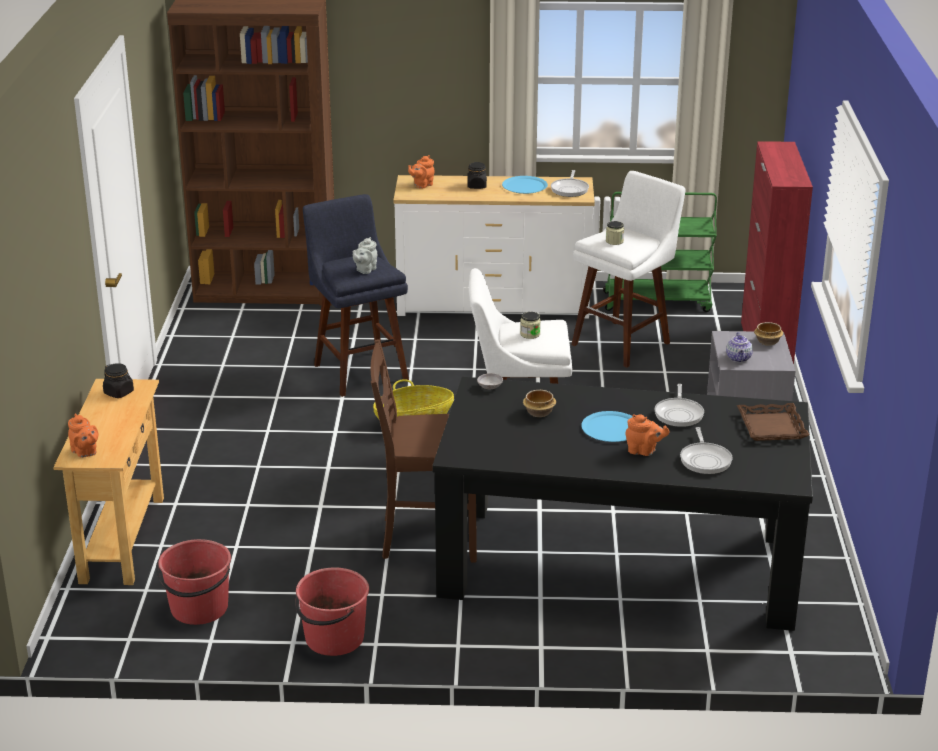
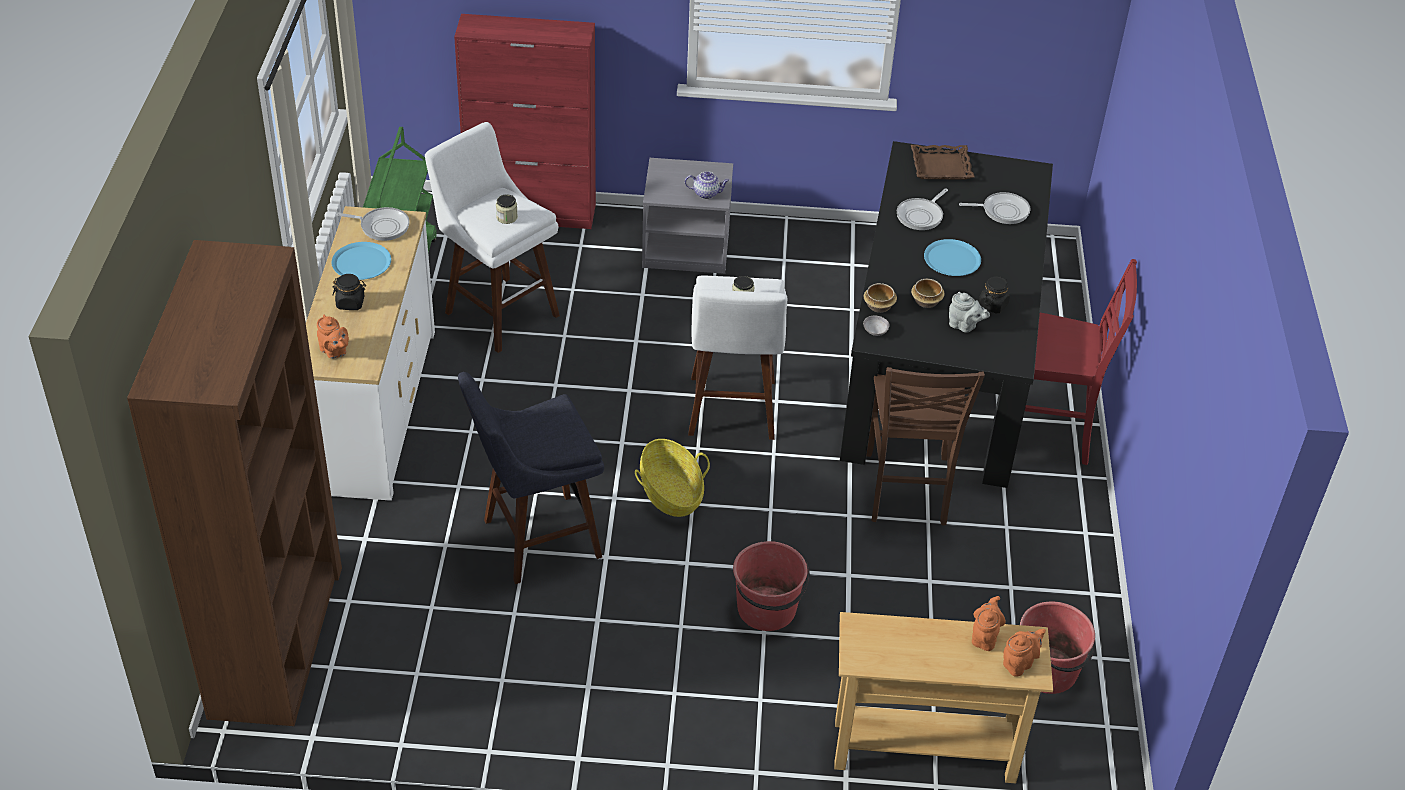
camera: 90 degrees left, 15 degrees up
(119, 392) = (876, 646): black jar -> black jar (993, 305)
(333, 639) = (1082, 563): red bucket -> red bucket (767, 609)
(365, 270) = (560, 424): grey teapot -> grey teapot (964, 326)
(520, 627) = (1046, 433): none -> red chair
(644, 451) = (992, 244): orange teapot -> orange teapot (984, 637)
(679, 414) = (921, 216): frying pan -> frying pan turned 120 degrees clockwise
(767, 342) = (672, 170): bowl -> bowl (879, 307)

